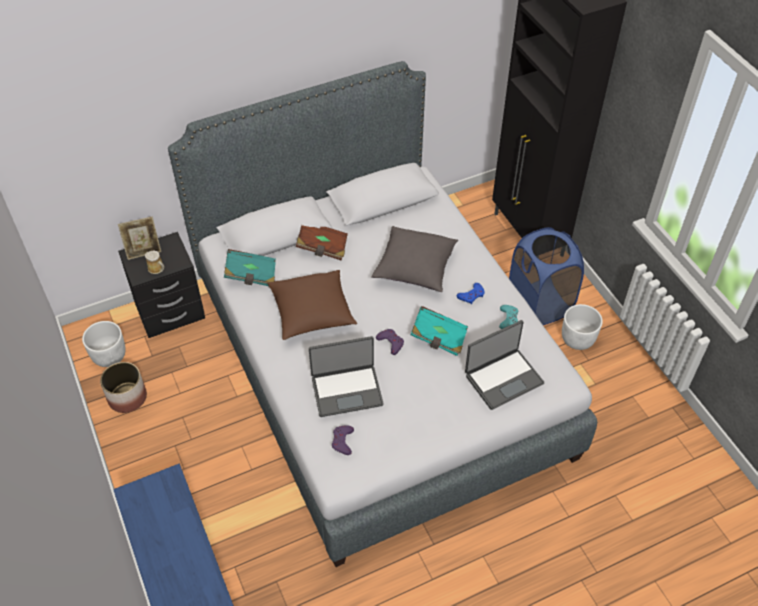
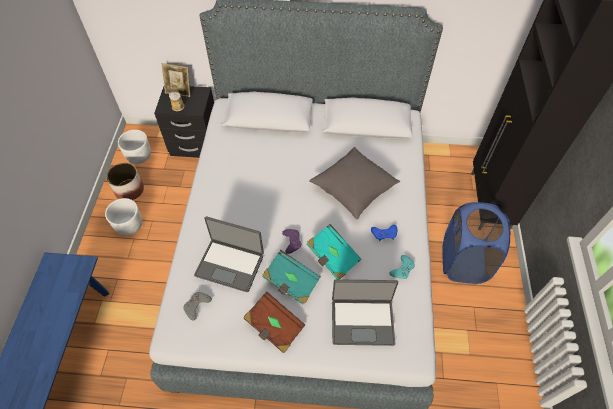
camera: 30 degrees right, 5 degrees up
(251, 275) = (229, 140): turquoise book -> turquoise book (291, 282)
(312, 314) = (250, 189): brown pillow -> none
(322, 248) = (294, 141): brown book -> brown book (274, 326)
(342, 441) = (196, 306): purple game controller -> grey game controller
(577, 338) = (478, 307): white planter -> white planter (129, 225)

